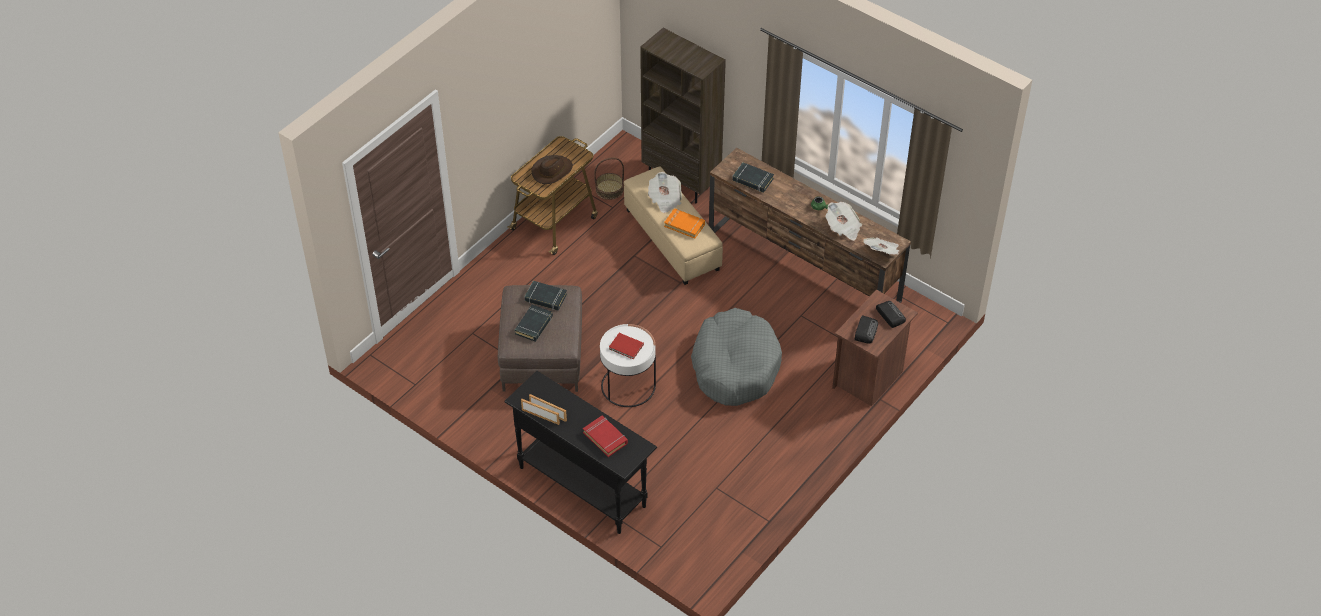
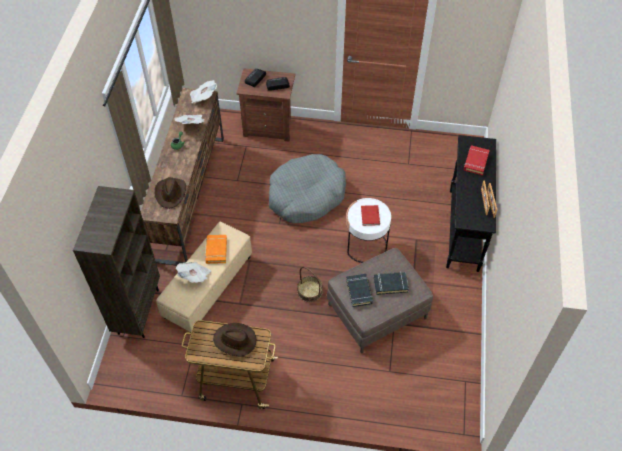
camera: 120 degrees left, 5 degrees up
(609, 189) = (174, 359): basket -> basket (309, 291)
(752, 180) = (171, 193): black book -> brown hat

